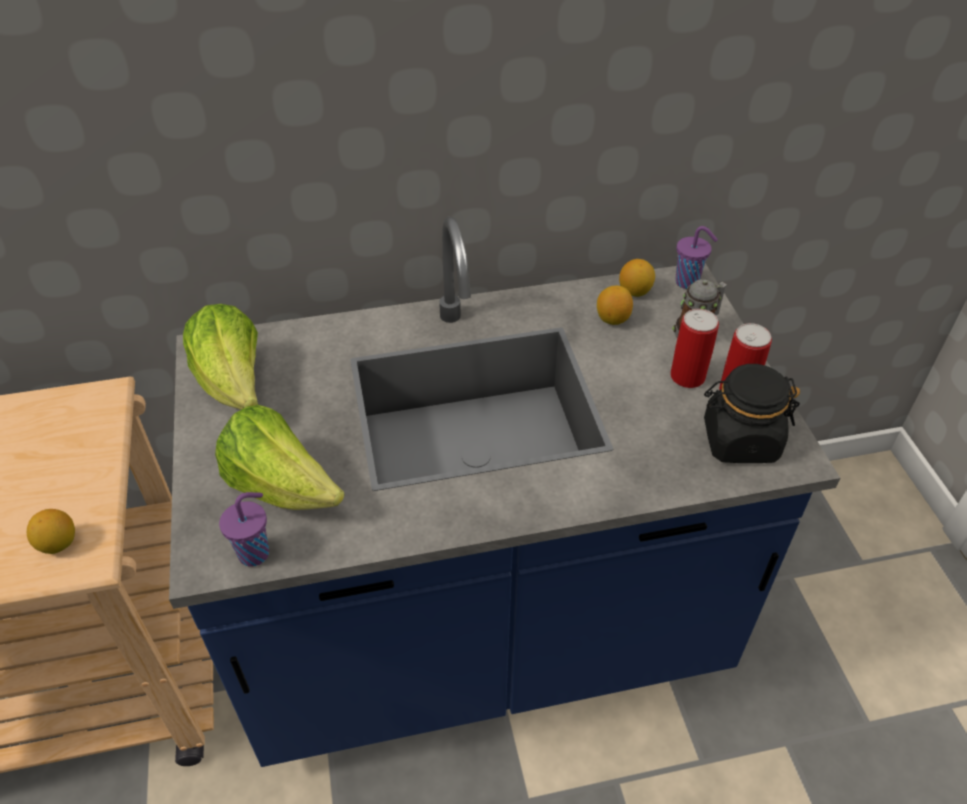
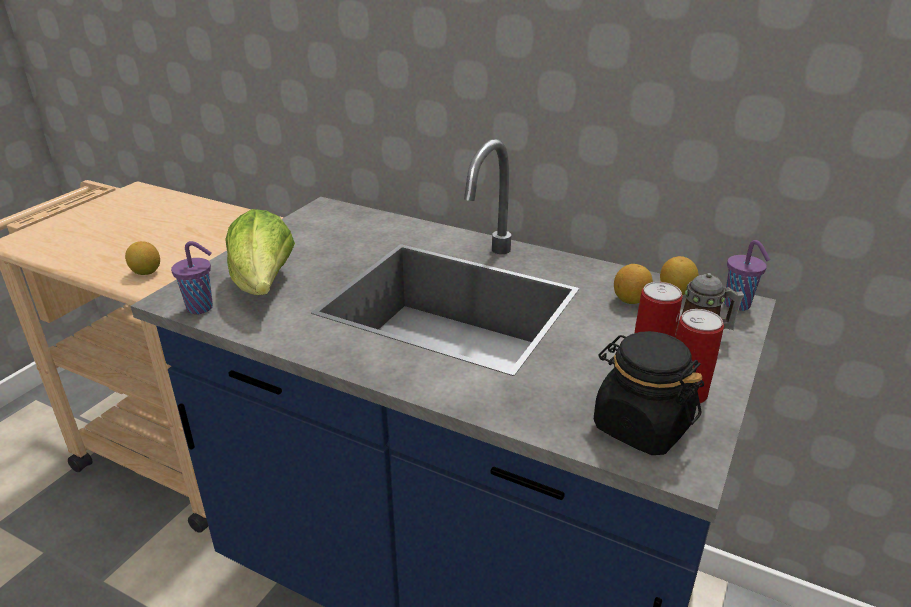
camera: 40 degrees right, 15 degrees down
(234, 384) = (315, 228): lettuce -> none

